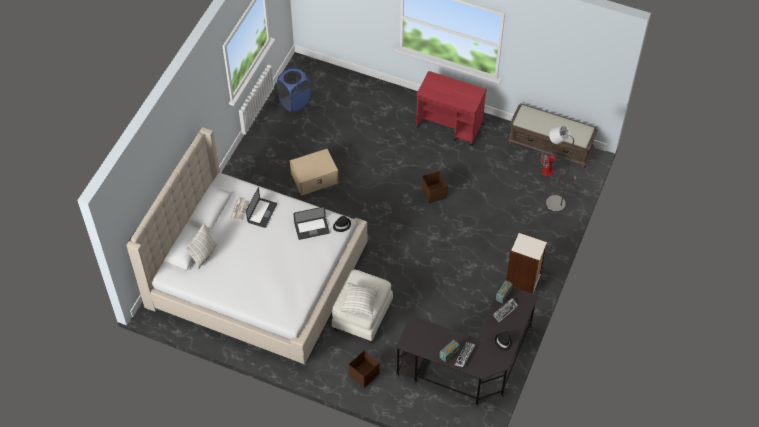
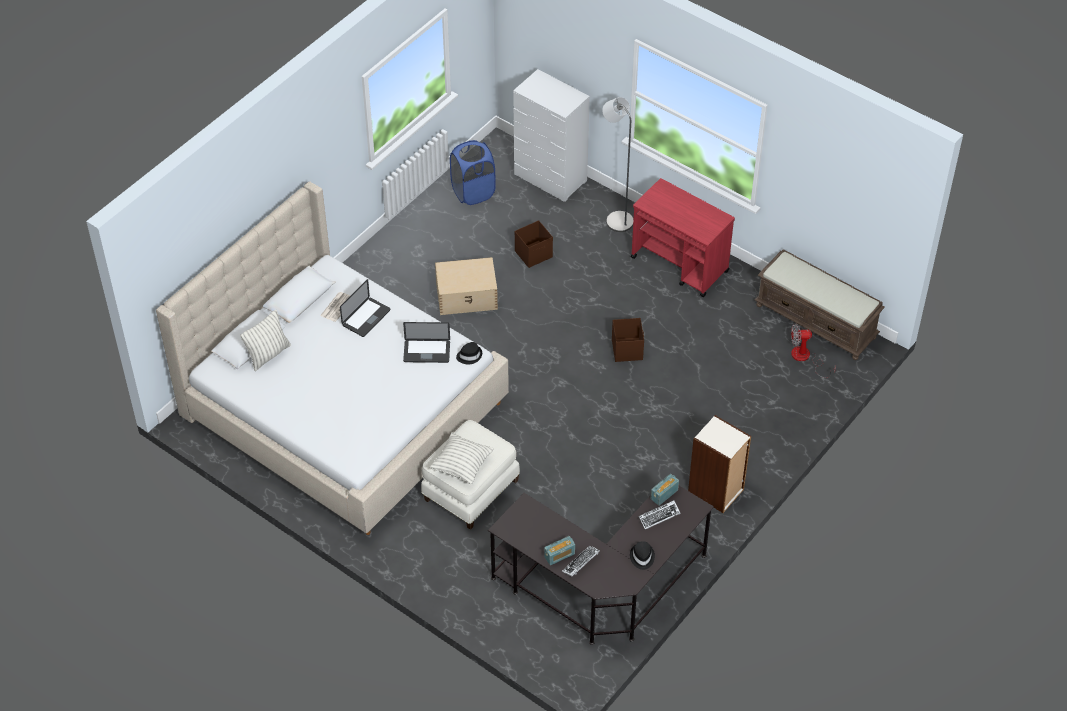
camera: 15 degrees right, 5 degrees down
(344, 81) = (550, 178): none -> white dresser
(364, 374) = (447, 567): brown storage box -> brown storage box (534, 254)
(552, 202) = (793, 396): grey floor lamp -> grey floor lamp (616, 219)

